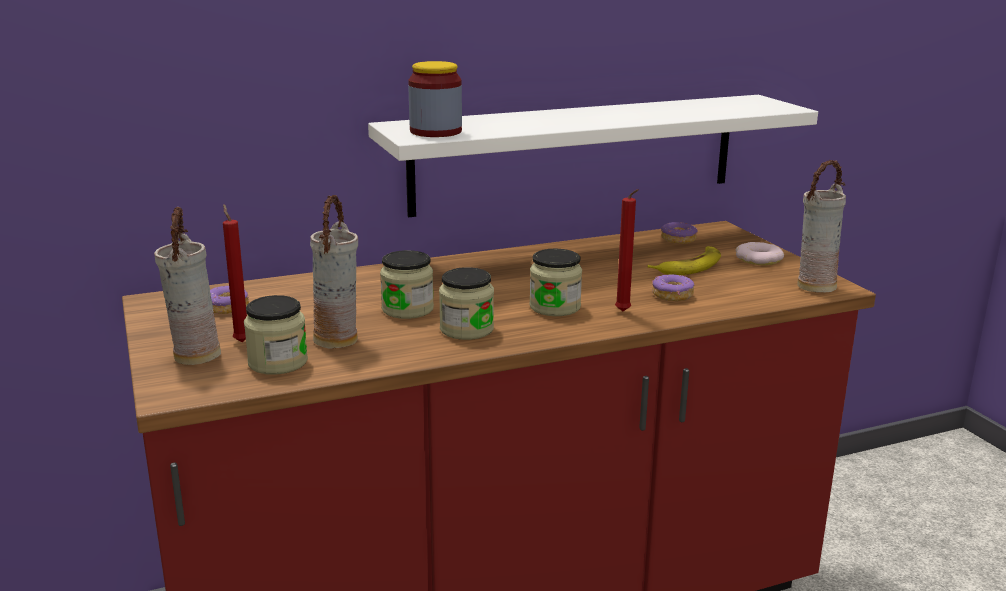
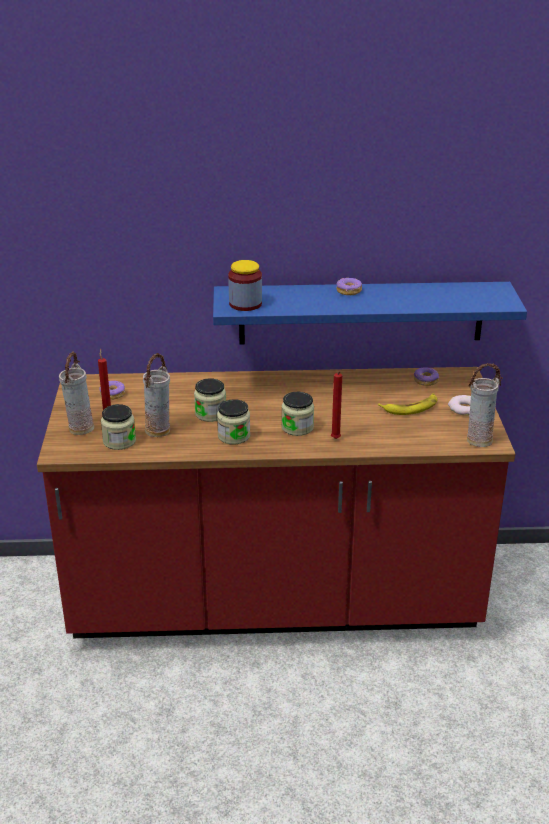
camera: 20 degrees right, 10 degrees up
(576, 153) = (361, 313): white shelf -> blue shelf
(672, 295) = (377, 431): donut -> donut (348, 291)

